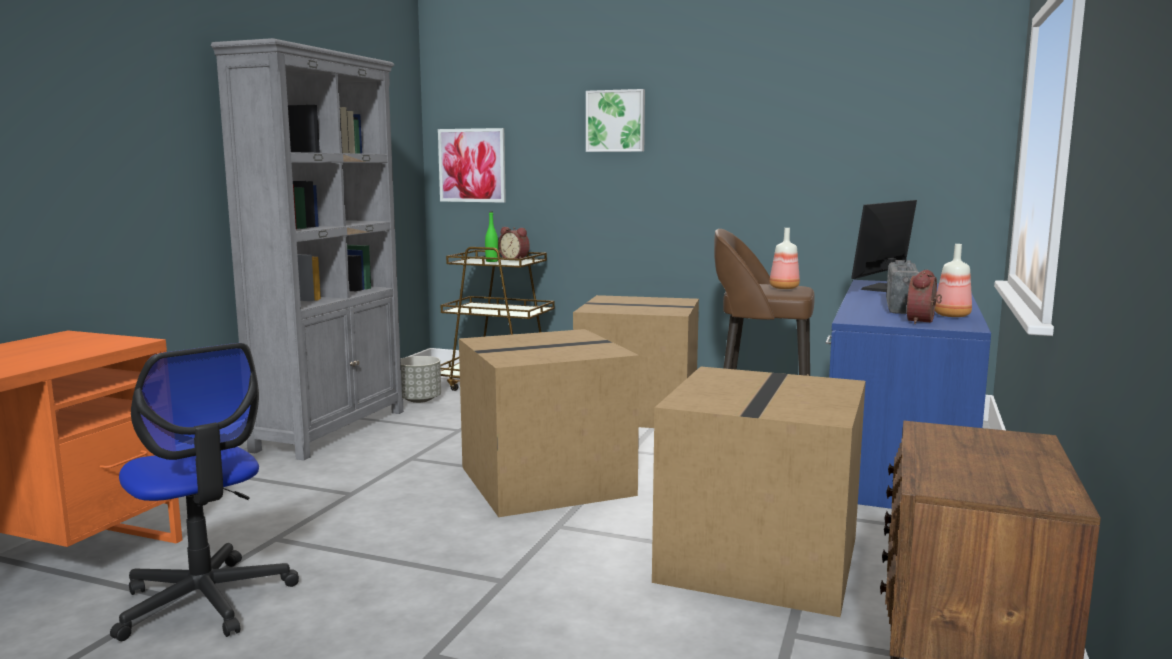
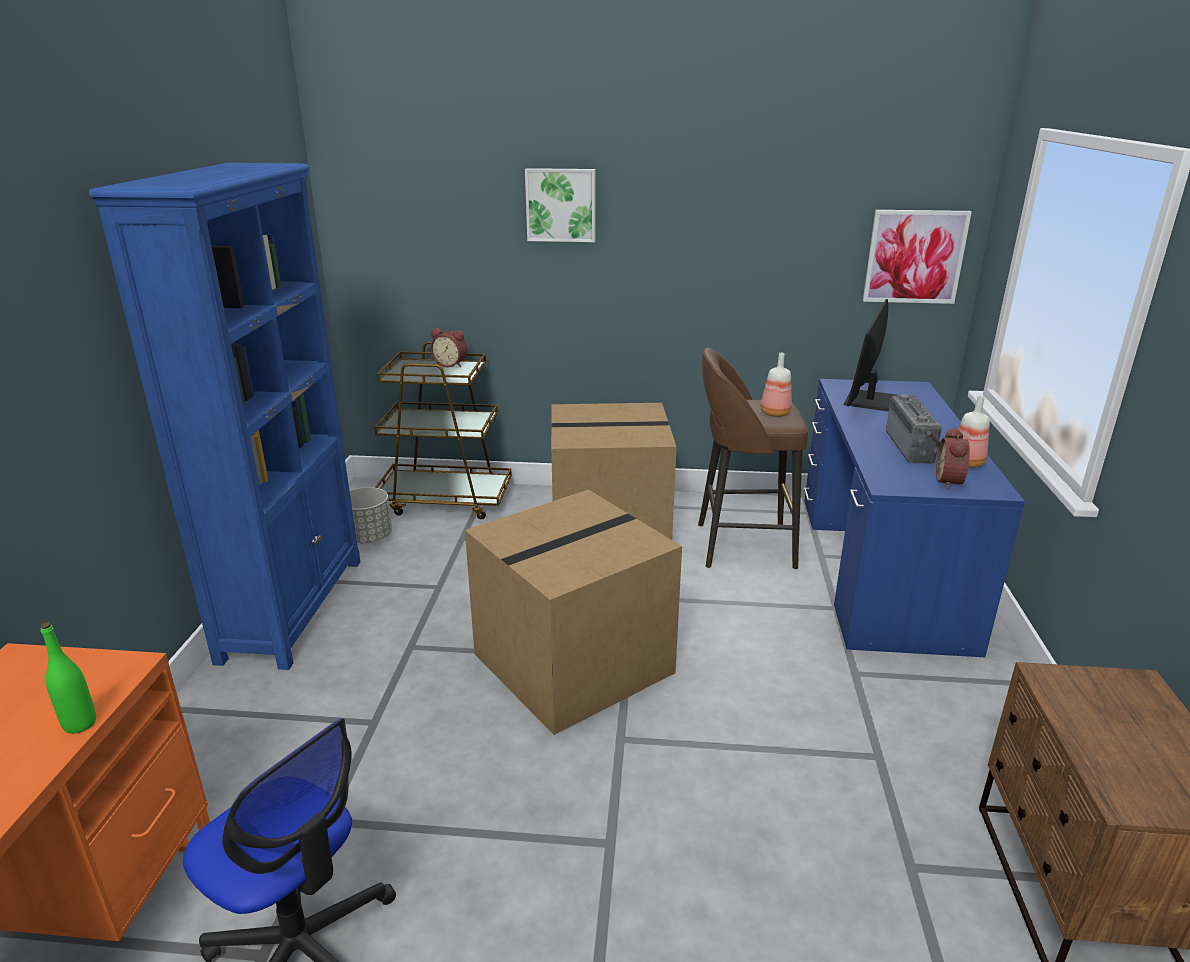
camera: 15 degrees left, 15 degrees up
(332, 430) = (294, 607): grey bookcase -> blue bookcase
(472, 165) = (385, 252): picture -> picture (914, 257)
(492, 261) = (428, 372): green bottle -> green bottle (80, 724)
(756, 557) = (830, 753): cardboard box -> none

